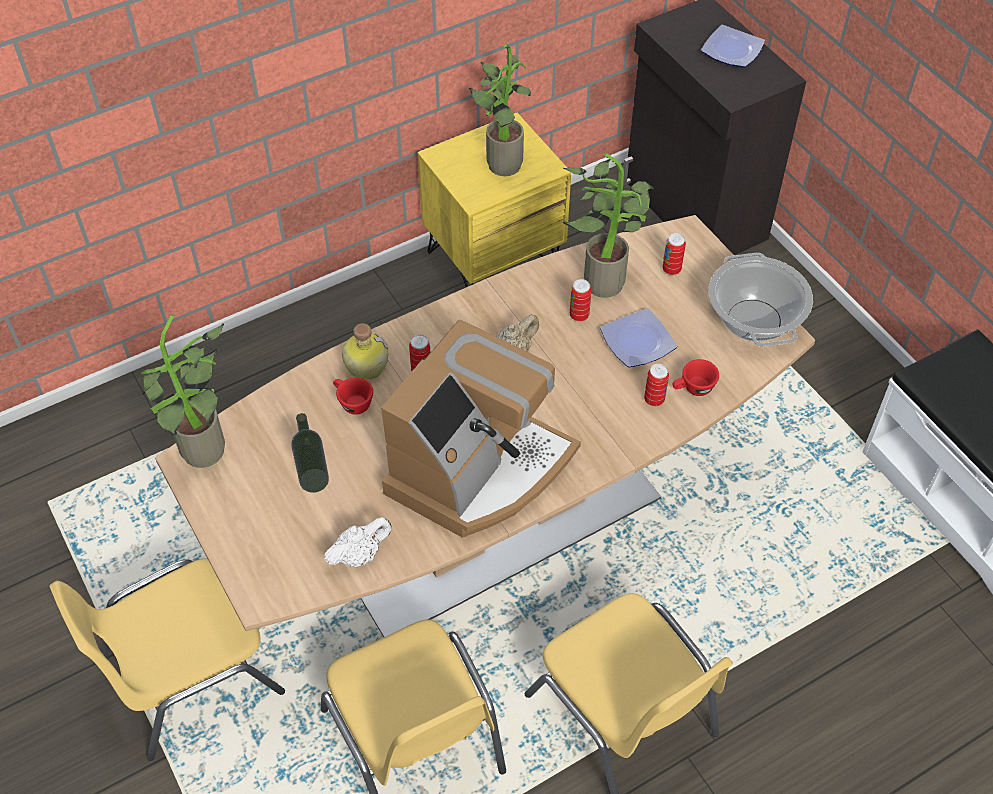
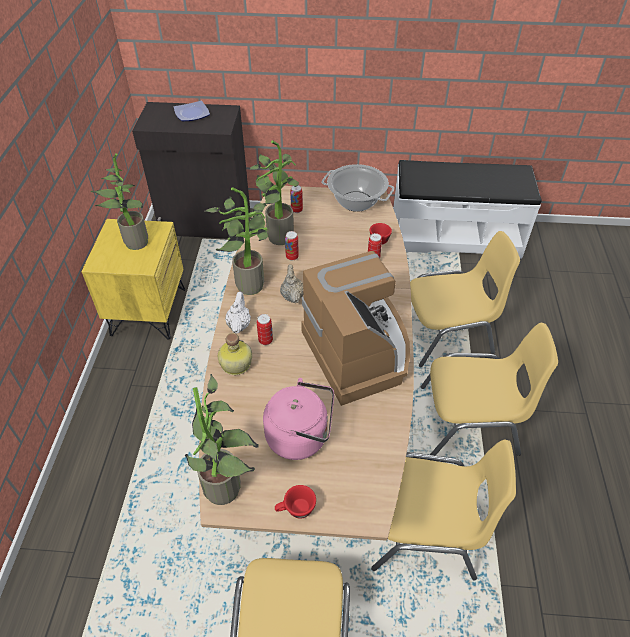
camera: 55 degrees left, 5 degrees down
(314, 480) = (301, 436): bottle -> pink kettle
(352, 403) = (258, 386): red cup -> red cup (295, 510)
(360, 555) = (377, 441): white teapot -> white teapot (239, 324)
(498, 301) = (249, 282): none -> potted plant
(637, 343) = (331, 246): plate -> none
(761, 608) = (447, 333): none -> yellow chair

